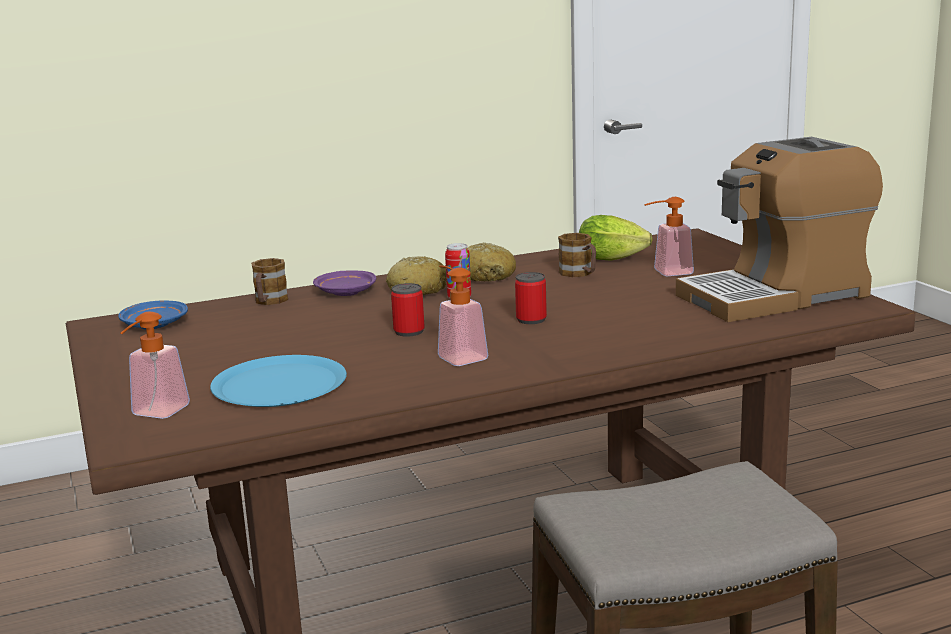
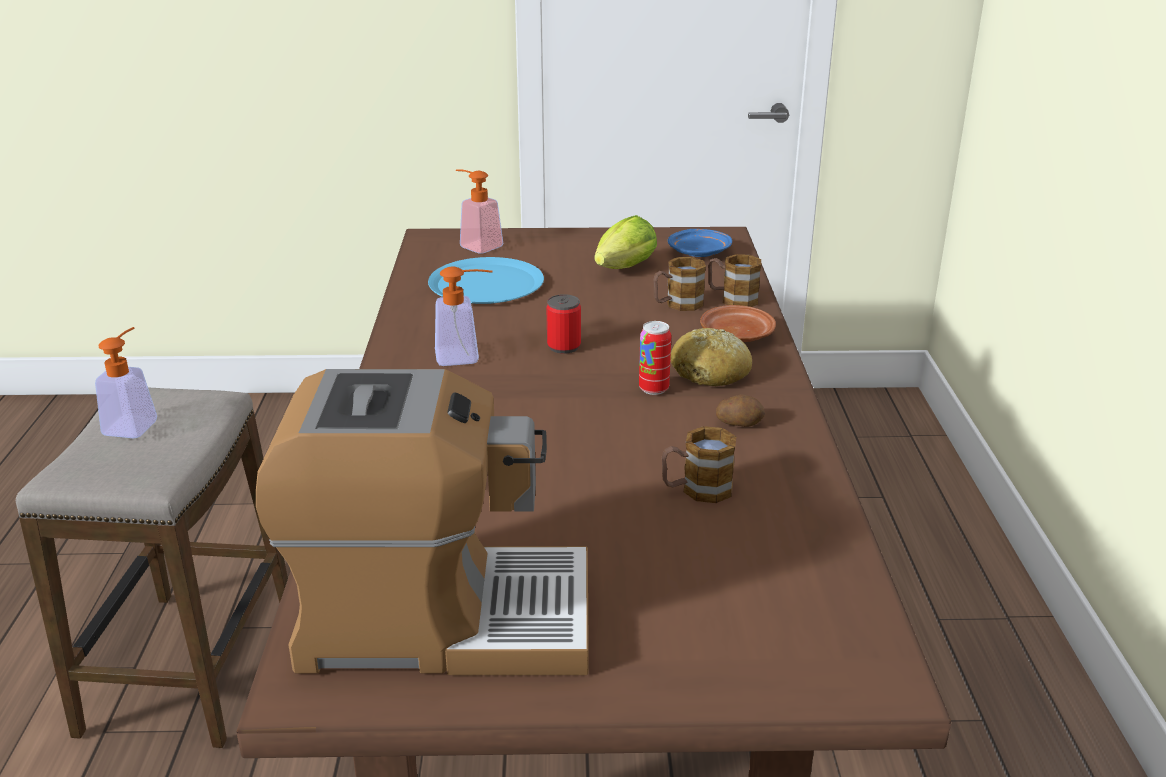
camera: 110 degrees right, 10 degrees up
(292, 314) = (677, 305): none -> mug
(345, 292) = (736, 335): purple plate -> brown plate
(486, 276) = (739, 423): bread -> potato
(531, 320) = (534, 413): can -> none
(615, 259) = (755, 542): lettuce -> lettuce (622, 270)
(666, 273) = (644, 564): soap dispenser -> soap dispenser (135, 423)
(776, 296) = (441, 619): coffee machine -> coffee machine turned 90 degrees clockwise

